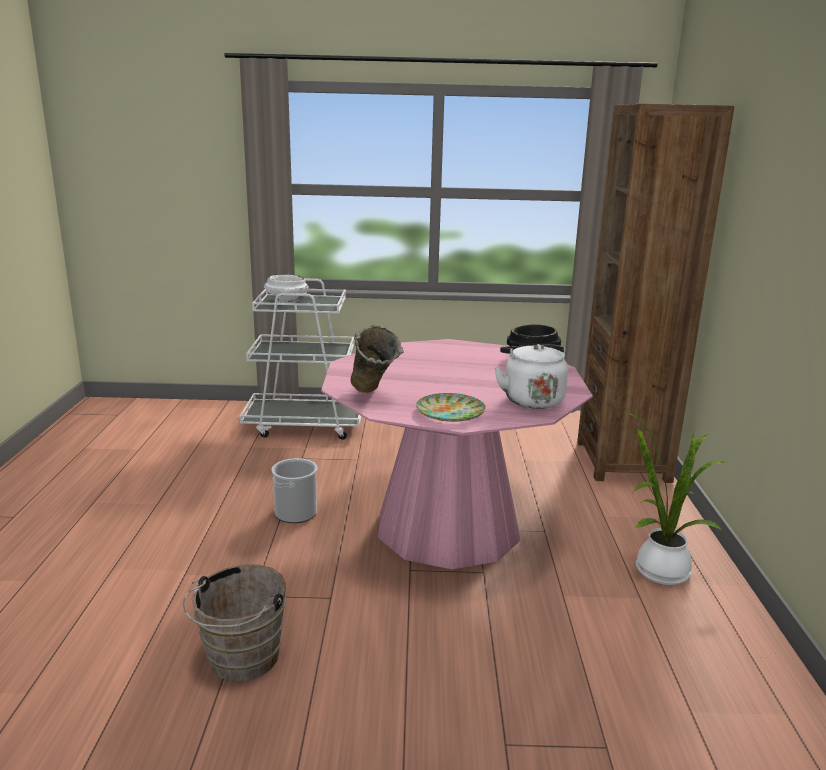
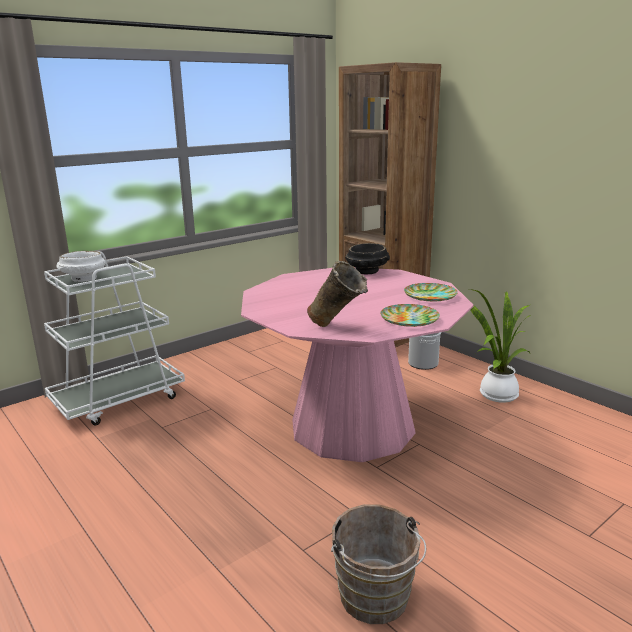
camera: 40 degrees left, 0 degrees up
(296, 513) = (230, 471): bucket -> bucket (423, 363)
(531, 399) = (430, 296): white kettle -> plate

